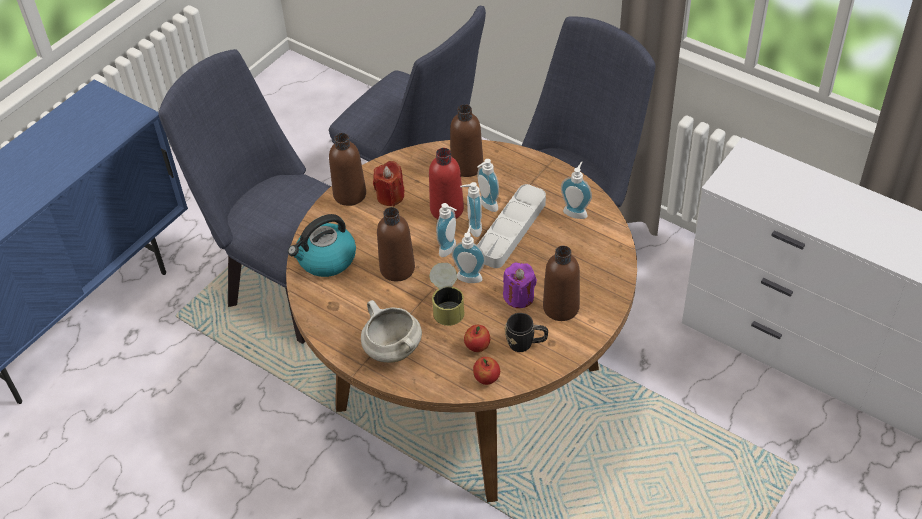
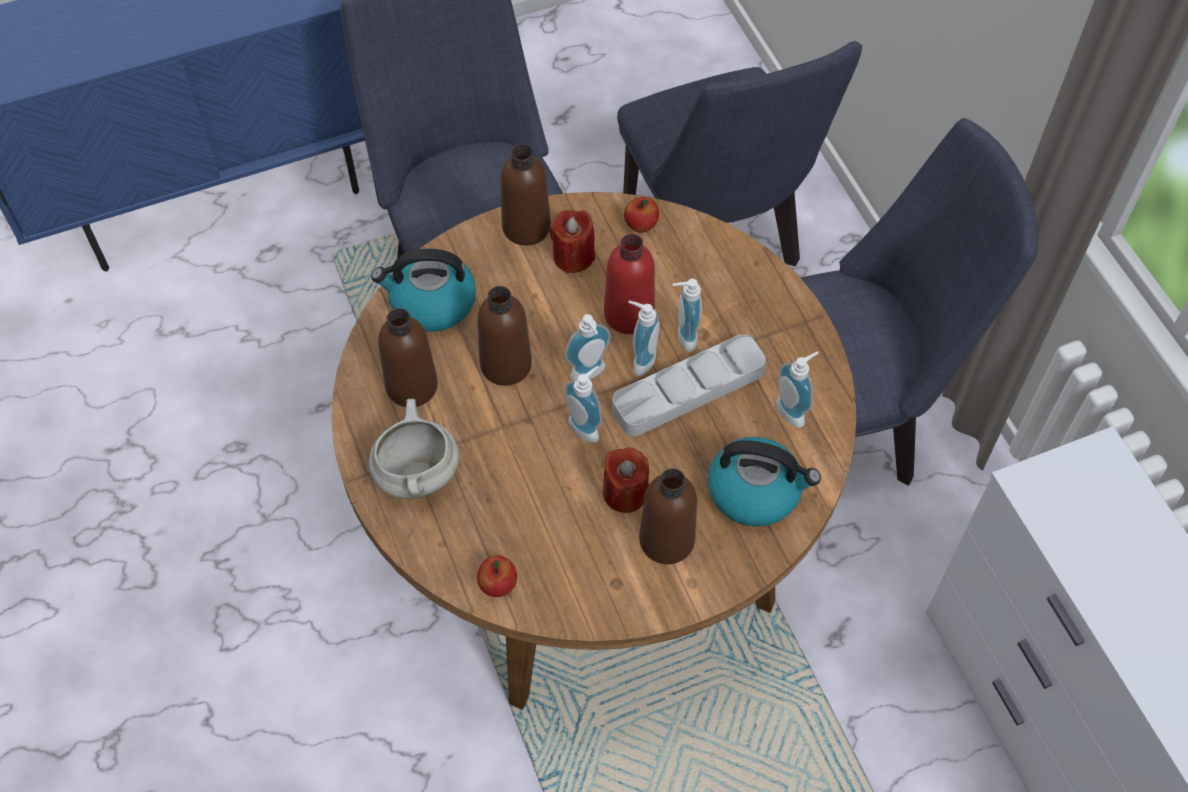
camera: 30 degrees right, 10 degrees up
(447, 305) = (527, 452): can -> none
(467, 166) = (701, 265): brown bottle -> brown bottle (412, 386)
(477, 347) = (520, 533): apple -> apple (640, 225)
(519, 297) = (625, 493): purple candle -> red candle
(526, 344) = (583, 565): black mug -> none
(588, 260) = (755, 491): none -> kettle

